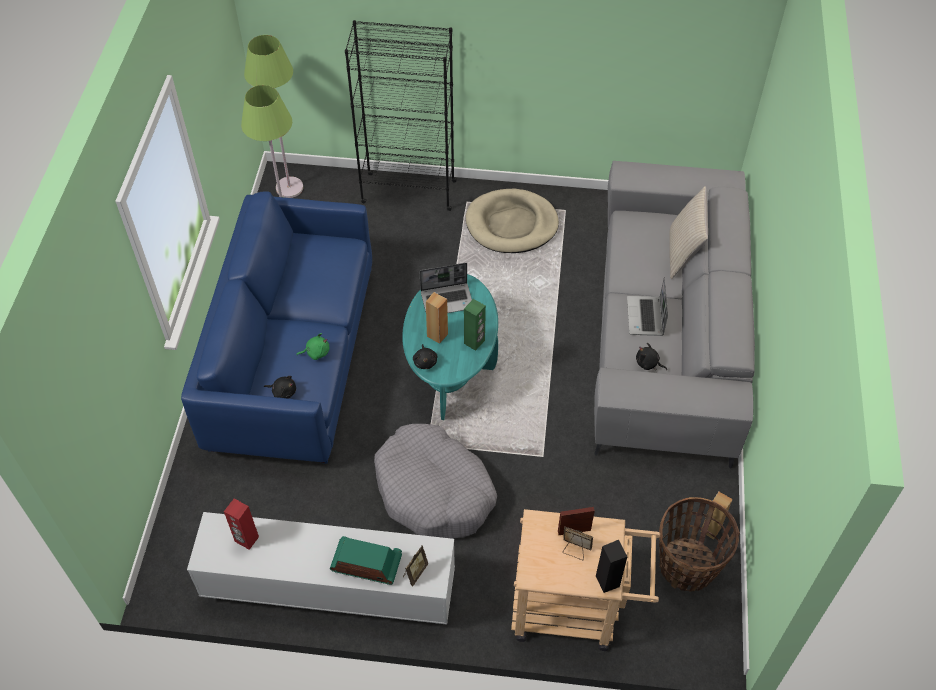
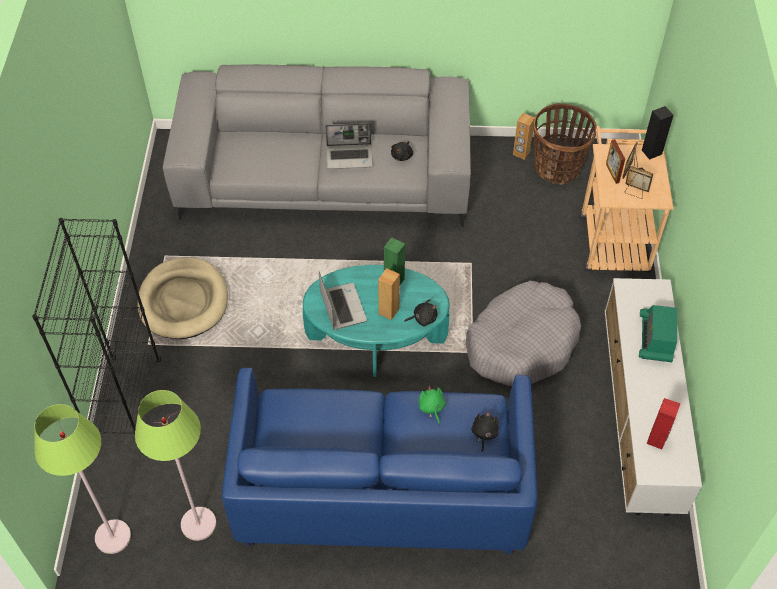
camera: 95 degrees left, 0 degrees up
(414, 572) = (653, 303): picture frame -> picture frame (635, 192)
(683, 253) = (270, 131): beige pillow -> none

